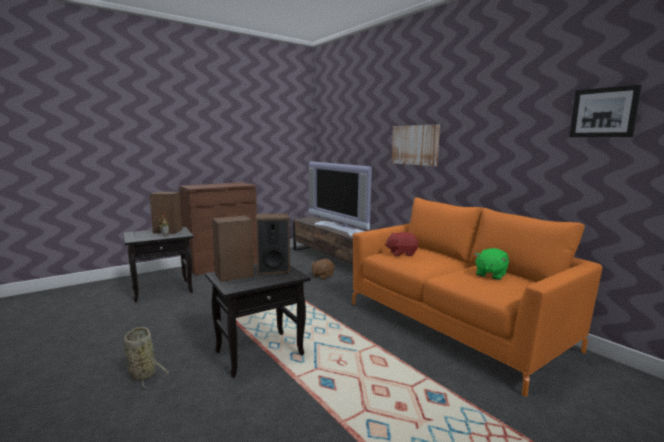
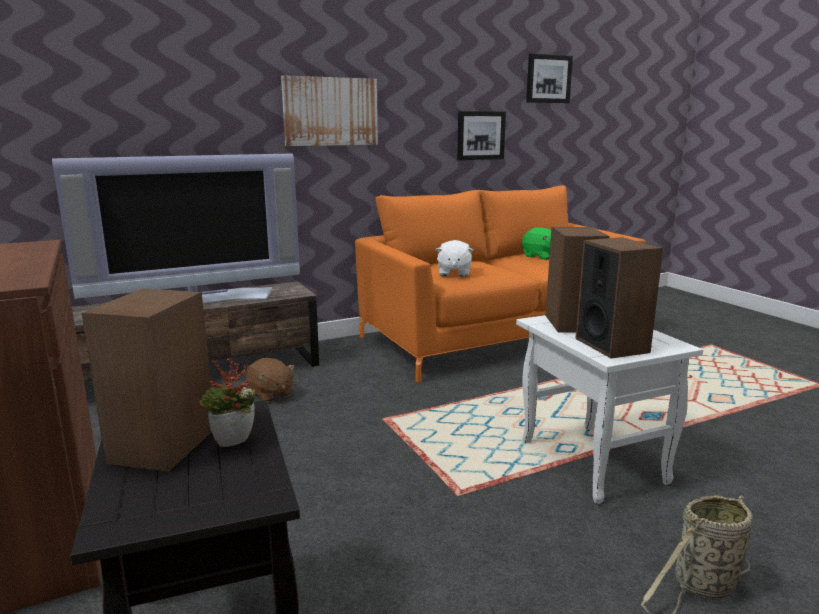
camera: 80 degrees left, 5 degrees up
(260, 352) = (589, 461): black side table -> white side table
(401, 253) = (453, 273): red plush toy -> white plush toy
(517, 165) = (480, 135): none -> picture

